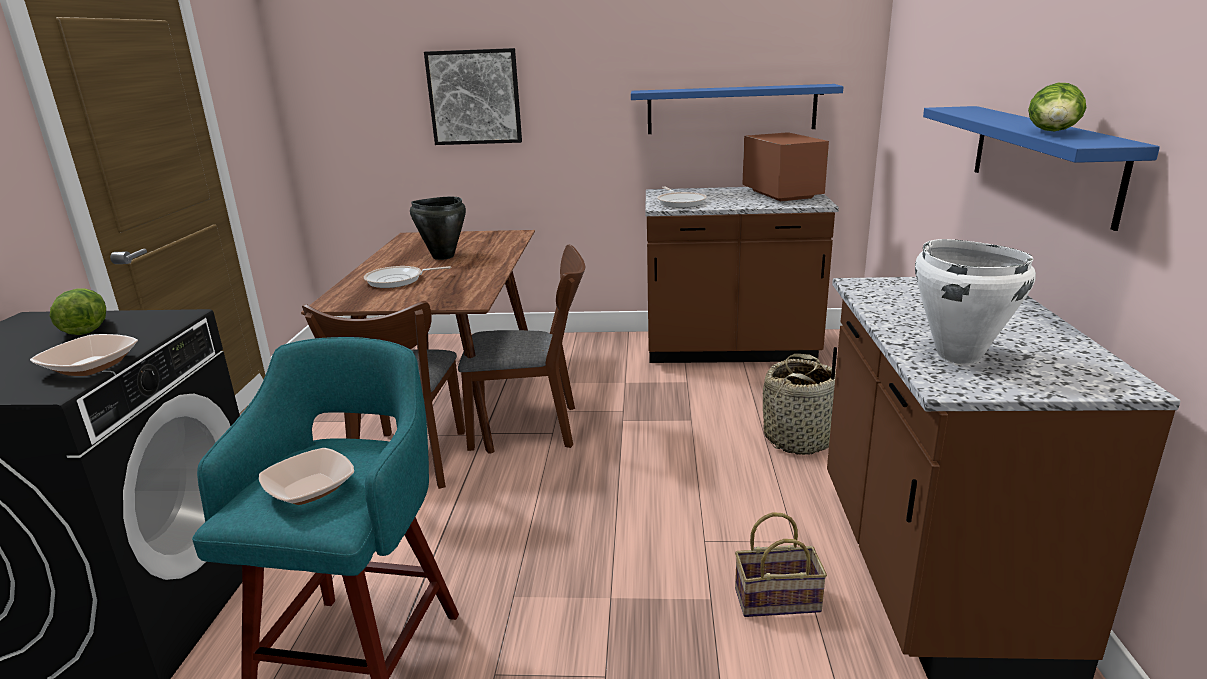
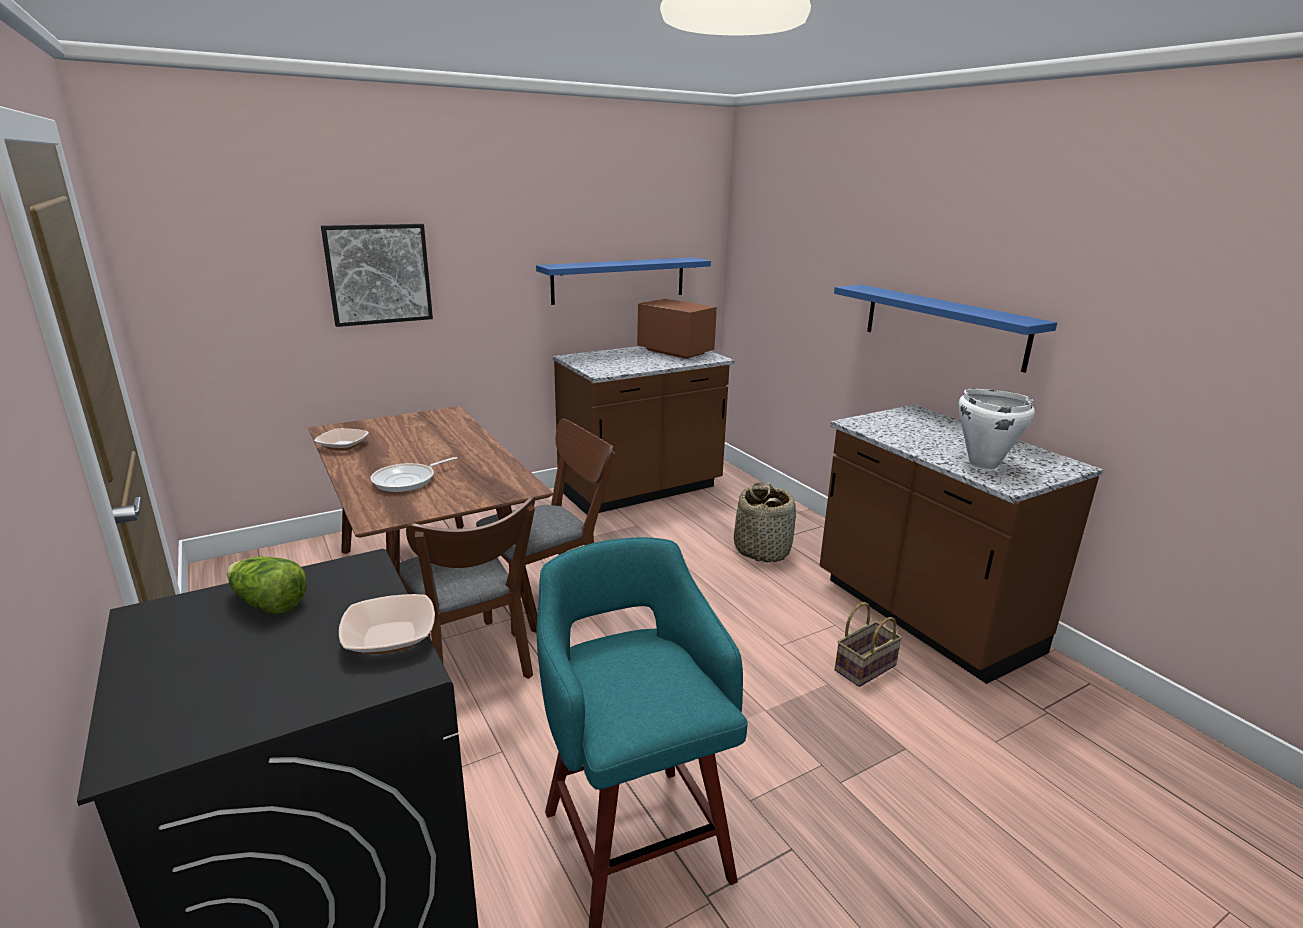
camera: 35 degrees left, 0 degrees up
(310, 489) = (654, 688): bowl -> bowl (343, 446)
(442, 256) = (411, 447): black cooking pot -> none
(681, 202) = (609, 367): frying pan -> none
(1053, 133) = (982, 312): lettuce -> none

